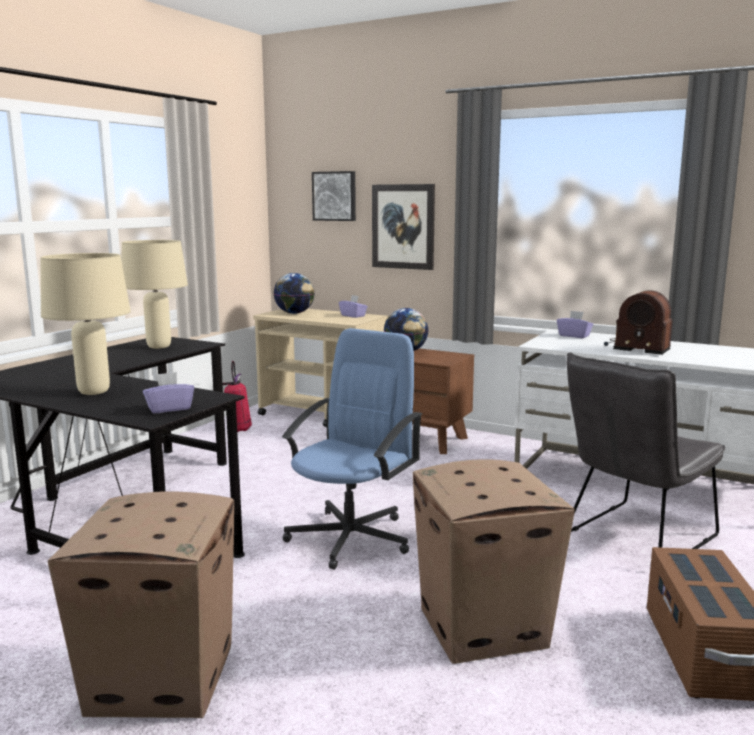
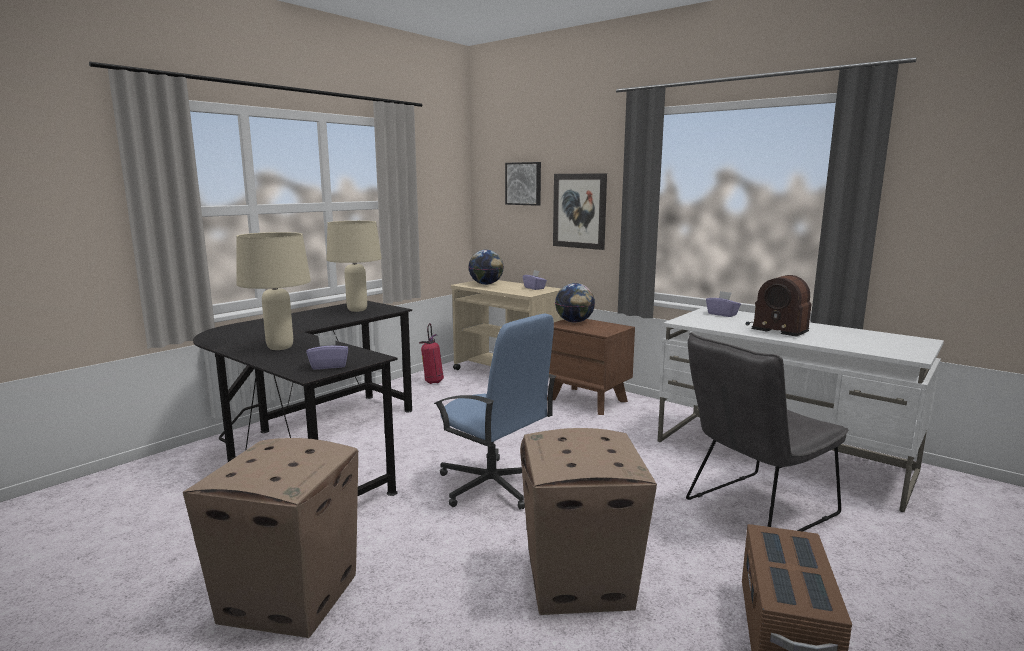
camera: 10 degrees right, 0 degrees up
(351, 537) = (492, 485): blue office chair -> blue office chair turned 90 degrees clockwise

